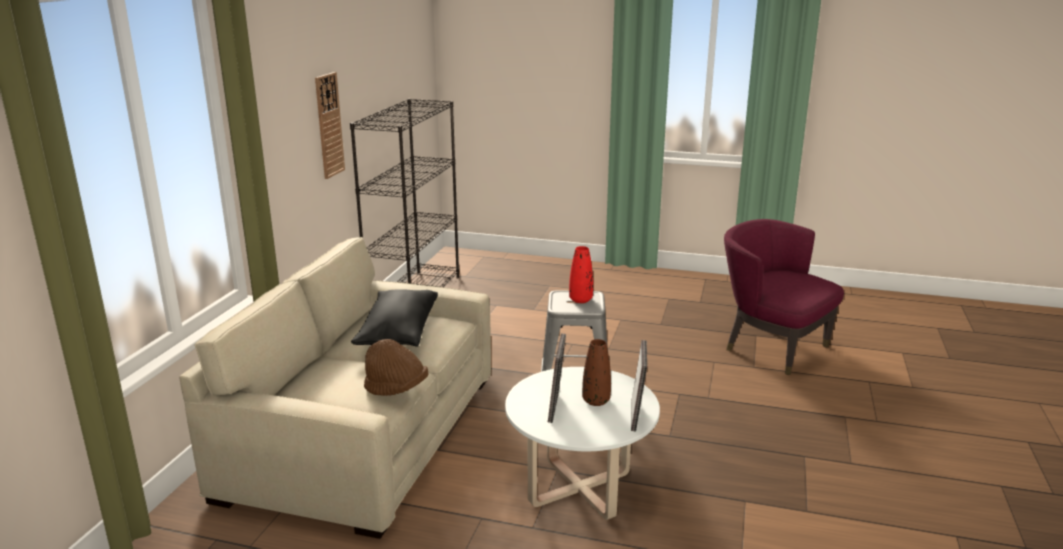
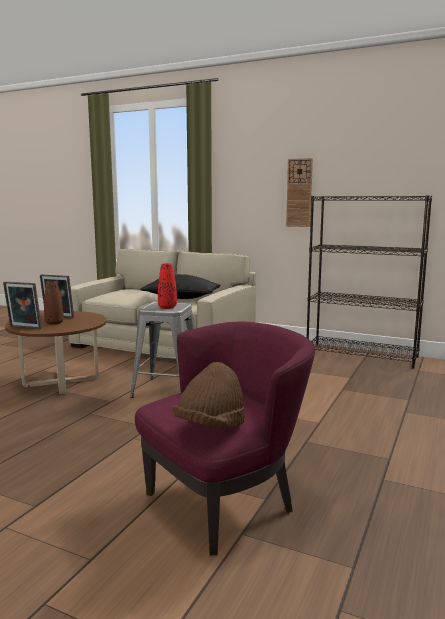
camera: 100 degrees right, 10 degrees down
(396, 389) = (113, 297): brown hat -> brown hat (210, 427)
(579, 488) = (61, 382): white coffee table -> brown coffee table

